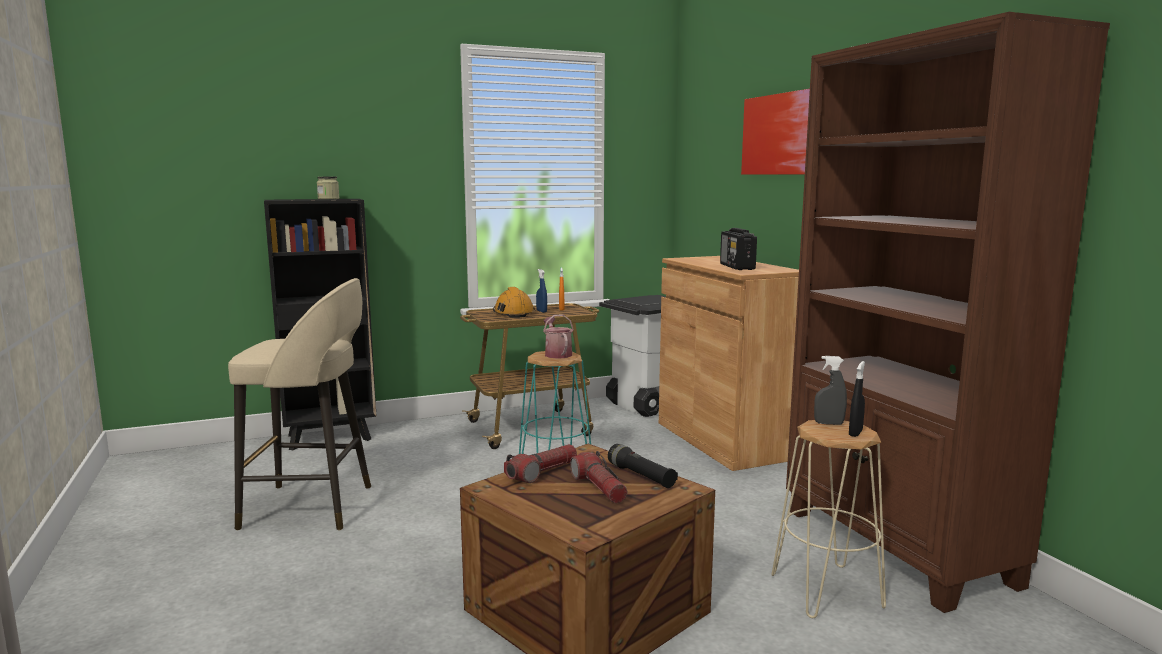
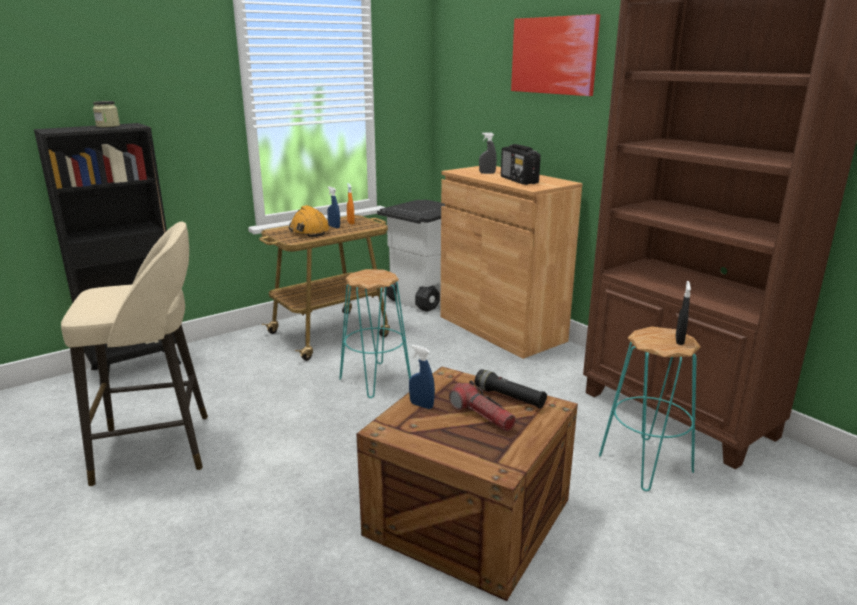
camera: 15 degrees left, 10 degrees up
(542, 472) = (421, 405): flashlight -> blue spray bottle
(557, 354) = (373, 274): watering can -> none
(827, 590) = (645, 463): beige stool -> turquoise stool
(829, 423) = (652, 332): grey spray bottle -> grey spray bottle (487, 173)

